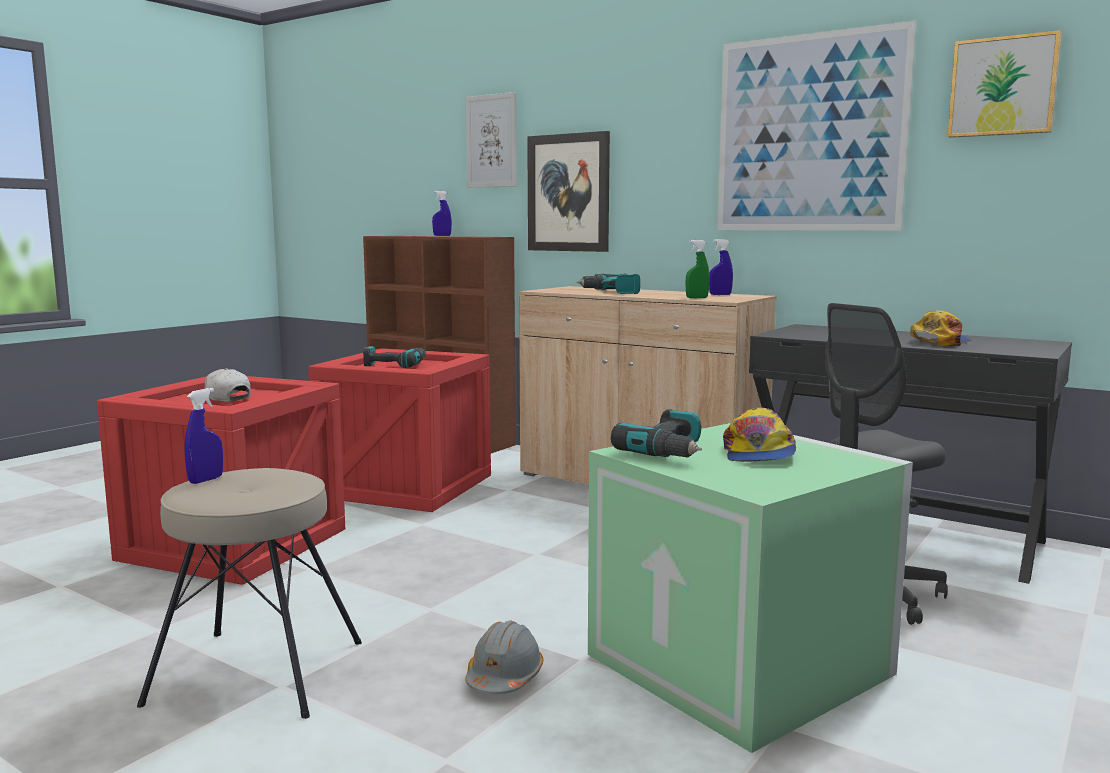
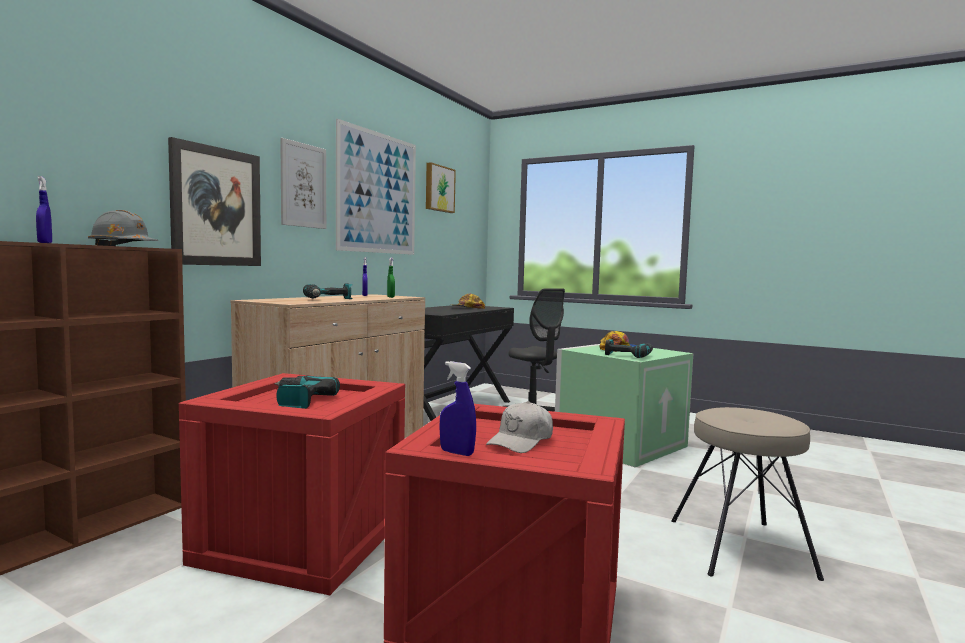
camera: 95 degrees left, 5 degrees down
(206, 480) = (759, 424): blue spray bottle -> blue spray bottle (457, 452)
(491, 141) = (108, 127): picture -> picture (303, 185)
(504, 677) = (674, 482): grey hard hat -> grey hard hat (123, 246)

